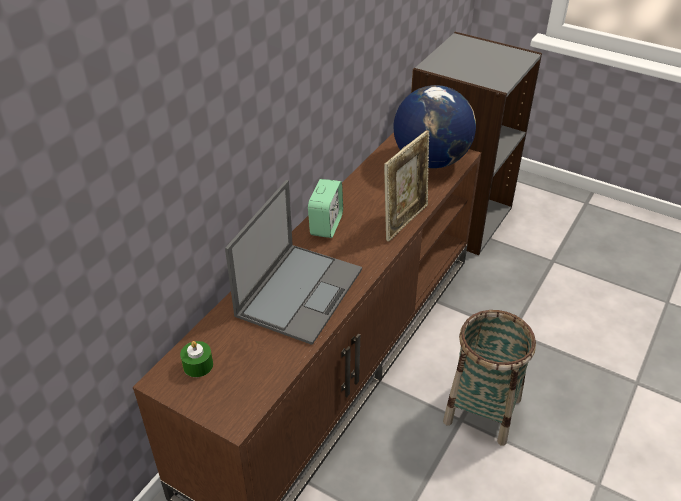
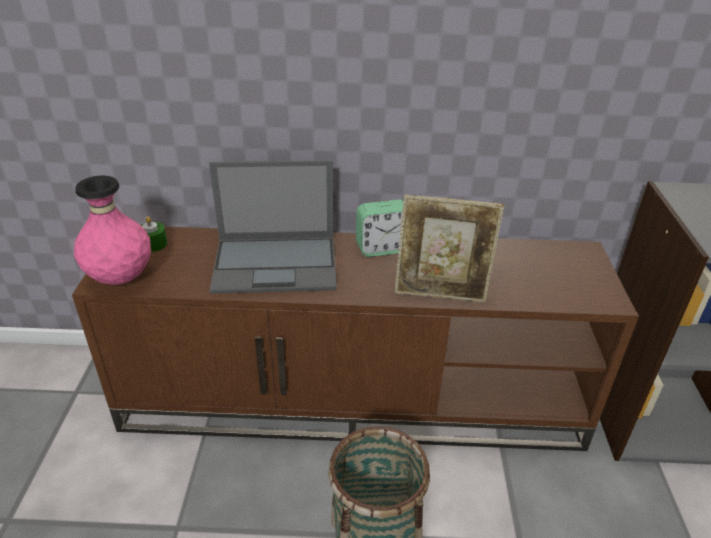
camera: 60 degrees right, 5 degrees down
(240, 402) = (121, 278): none -> pink vase
(431, 160) = (569, 281): globe -> none

